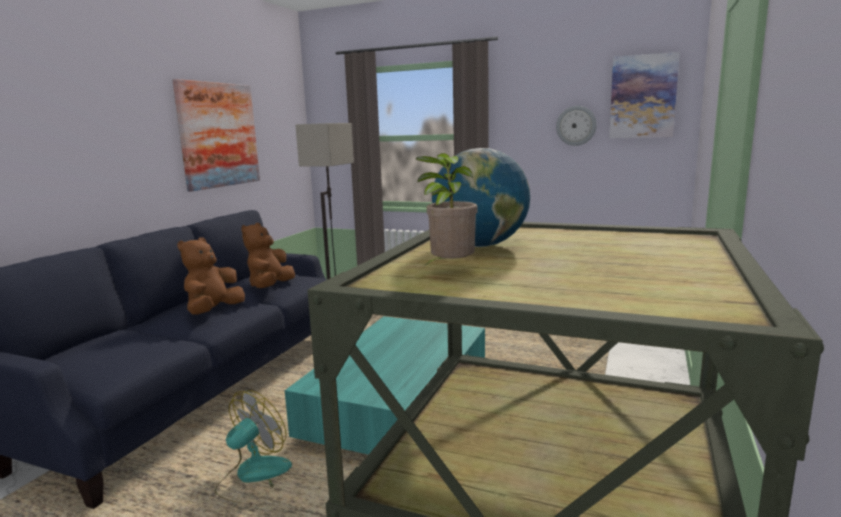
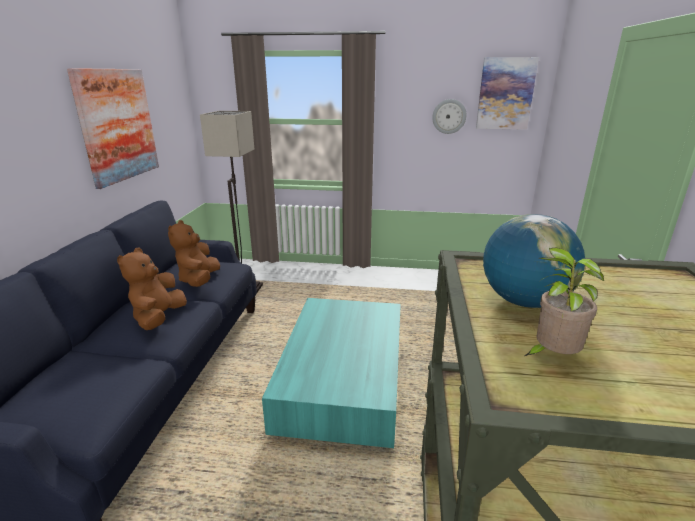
camera: 15 degrees left, 10 degrees up
(253, 477) = (245, 482): fan -> none

